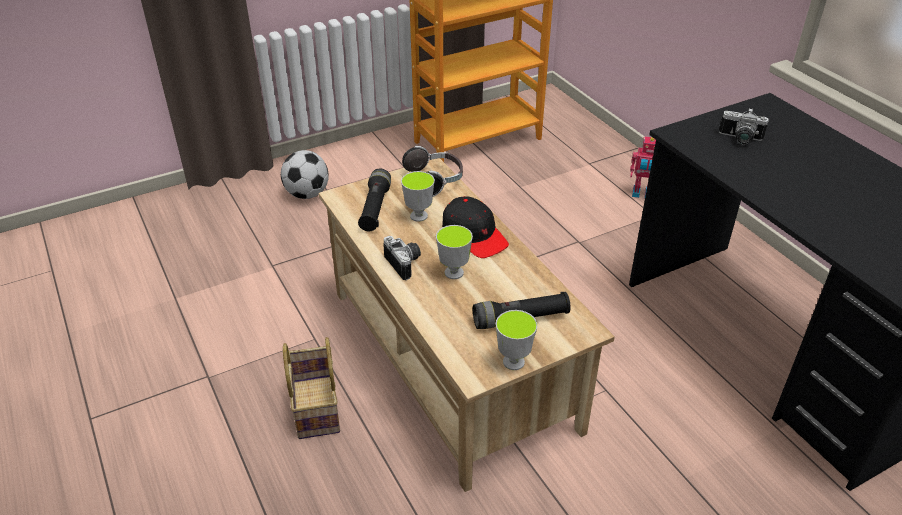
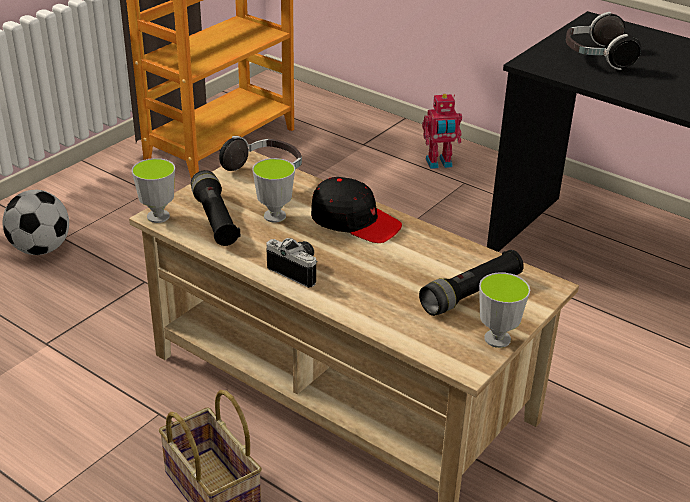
camera: 25 degrees left, 5 degrees down
(454, 273) = (361, 265): cup -> cup (158, 216)
(740, 139) = (596, 57): camera -> headphones

